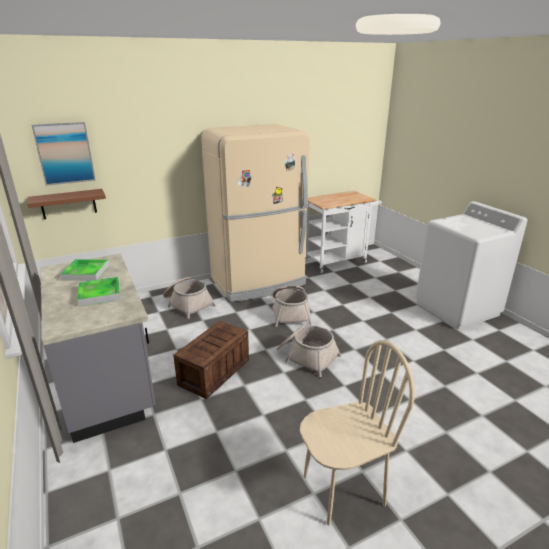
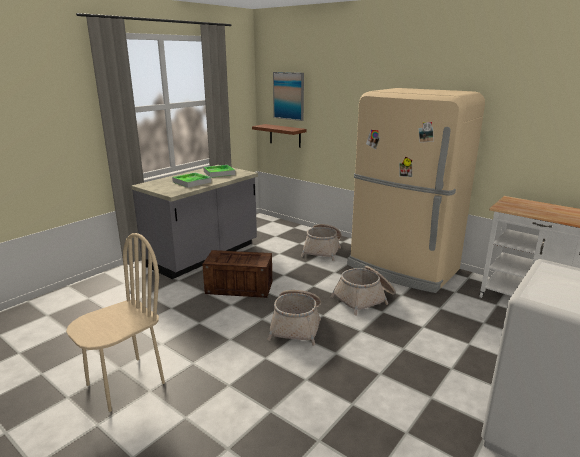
camera: 65 degrees right, 5 degrees down
(343, 489) = (125, 383): beige chair -> beige chair turned 90 degrees counterclockwise

